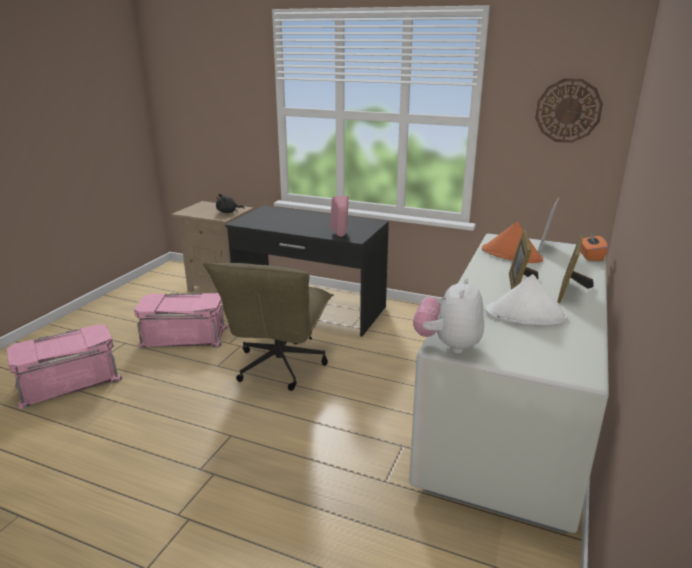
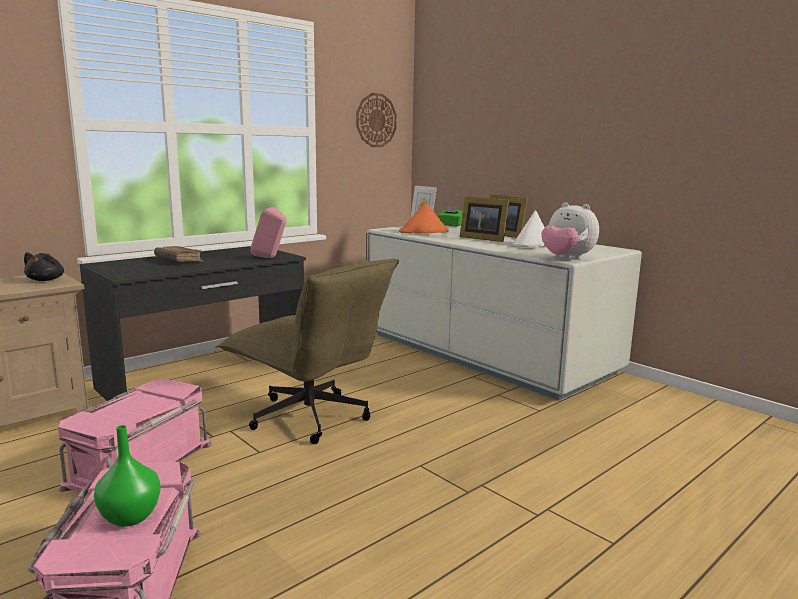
camera: 65 degrees left, 10 degrees down
(56, 348) = (131, 517): none -> green vase
(299, 219) = (179, 260): none -> brown book
(590, 256) = (451, 225): orange tissue box -> green tissue box

